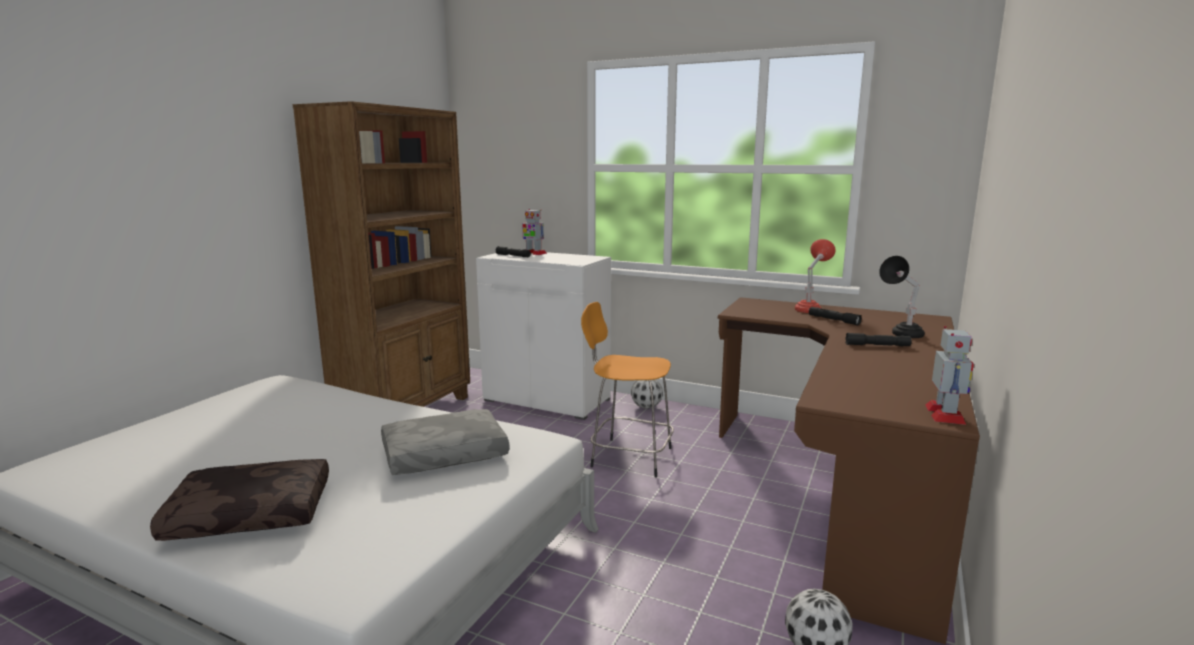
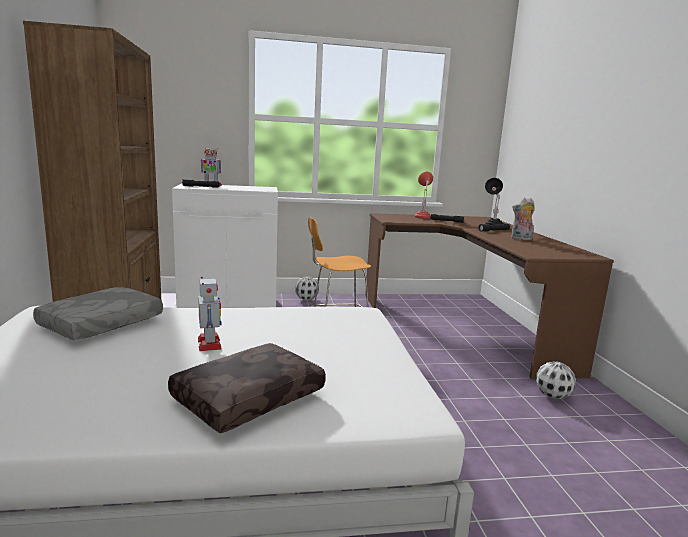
camera: 35 degrees left, 0 degrees up
(444, 455) = (316, 331): grey pillow -> grey pillow (102, 324)
(887, 367) = (521, 239): none -> plush toy
(945, 415) = (587, 254): toy robot -> toy robot (209, 343)

